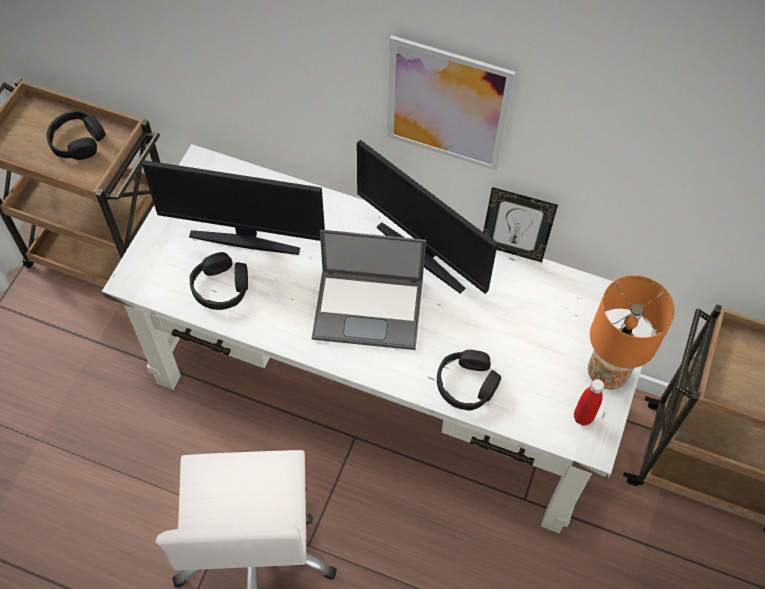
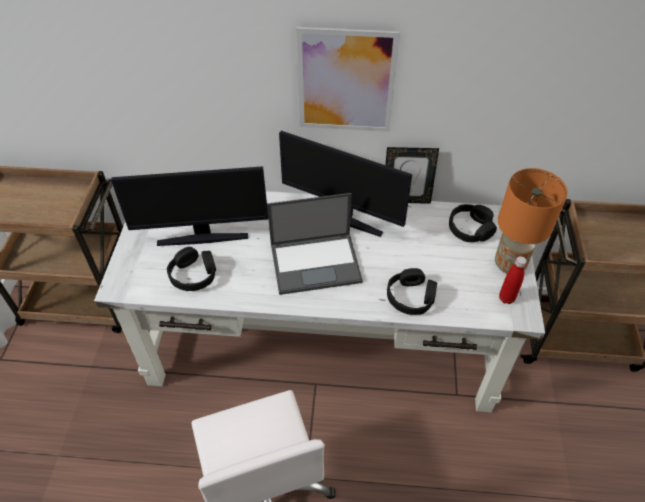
camera: 15 degrees left, 10 degrees down
(78, 141) = (48, 199): black headphones -> black headphones (470, 228)

